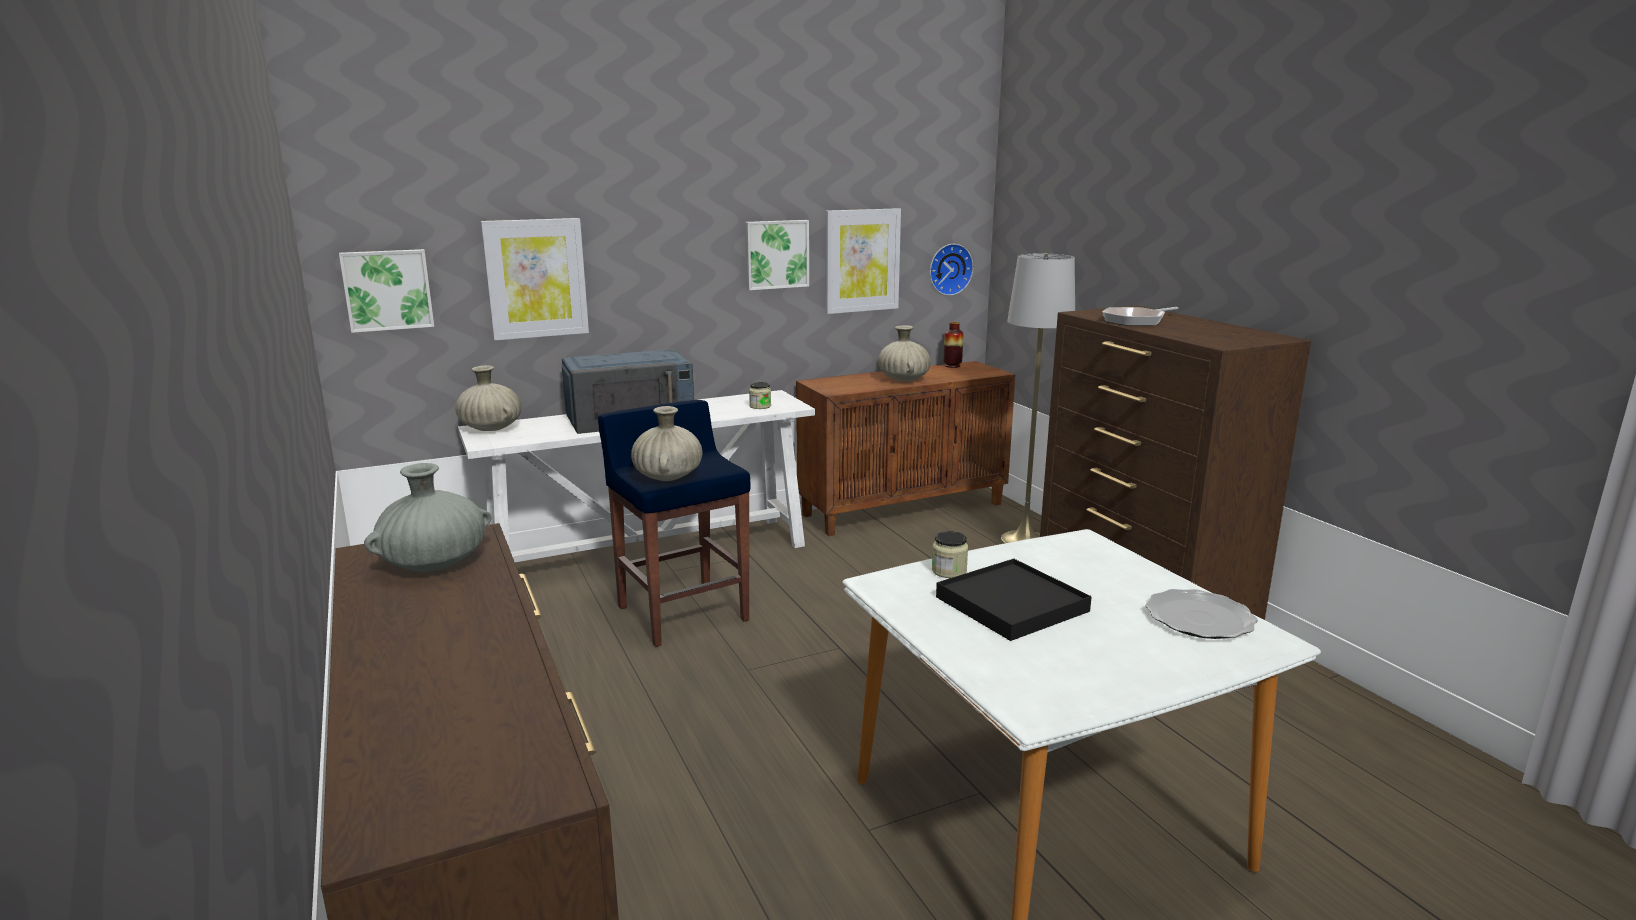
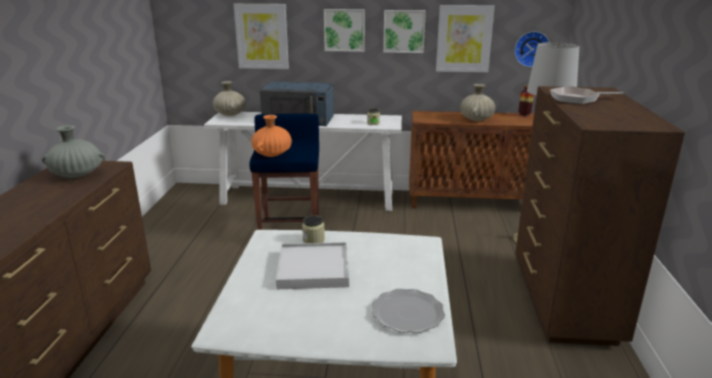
camera: 30 degrees right, 5 degrees up
(387, 290) = (189, 37): picture -> picture (344, 30)
(668, 477) = (272, 154): beige vase -> orange vase
(1011, 604) = (313, 269): black tray -> white tray

